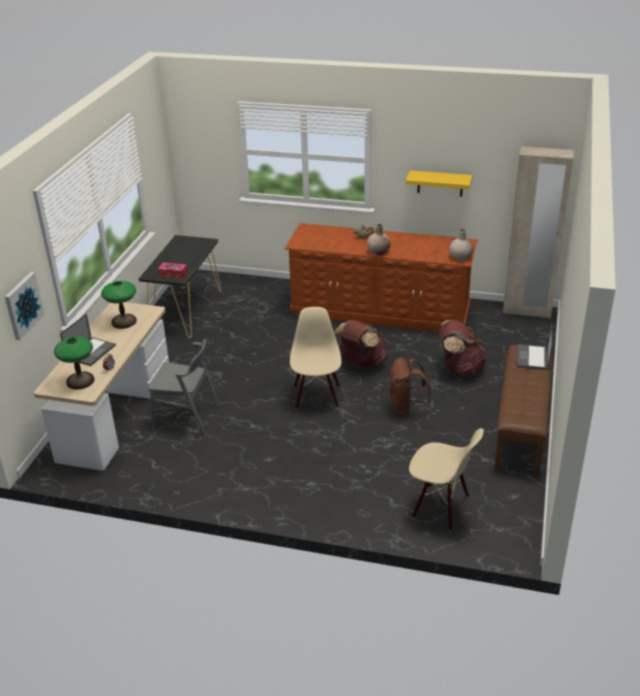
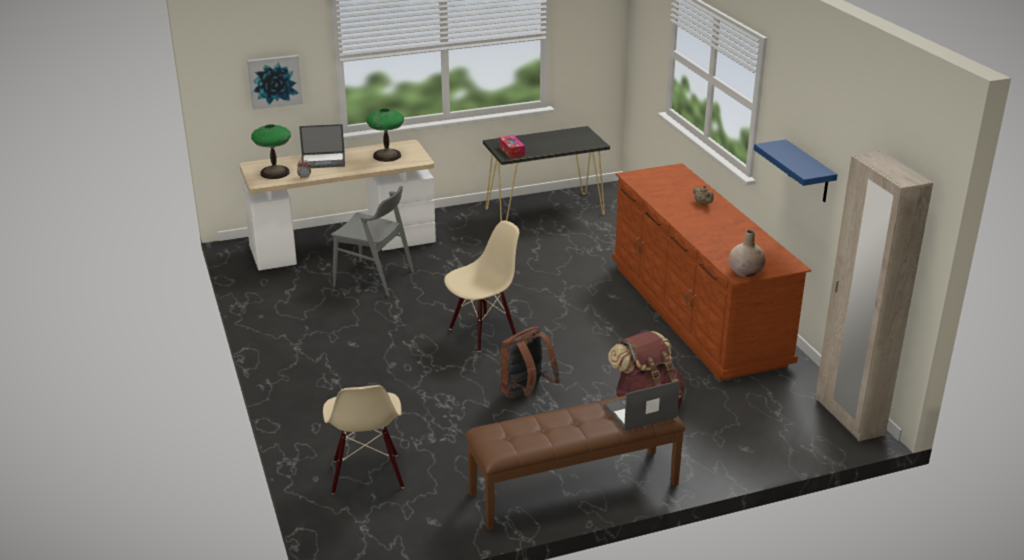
camera: 55 degrees right, 5 degrees down
(186, 417) = (374, 278): grey chair -> grey chair turned 45 degrees counterclockwise
(361, 362) = (577, 338): brown backpack -> none
(378, 252) = (682, 221): beige vase -> none
(440, 183) = (808, 172): yellow shelf -> blue shelf

